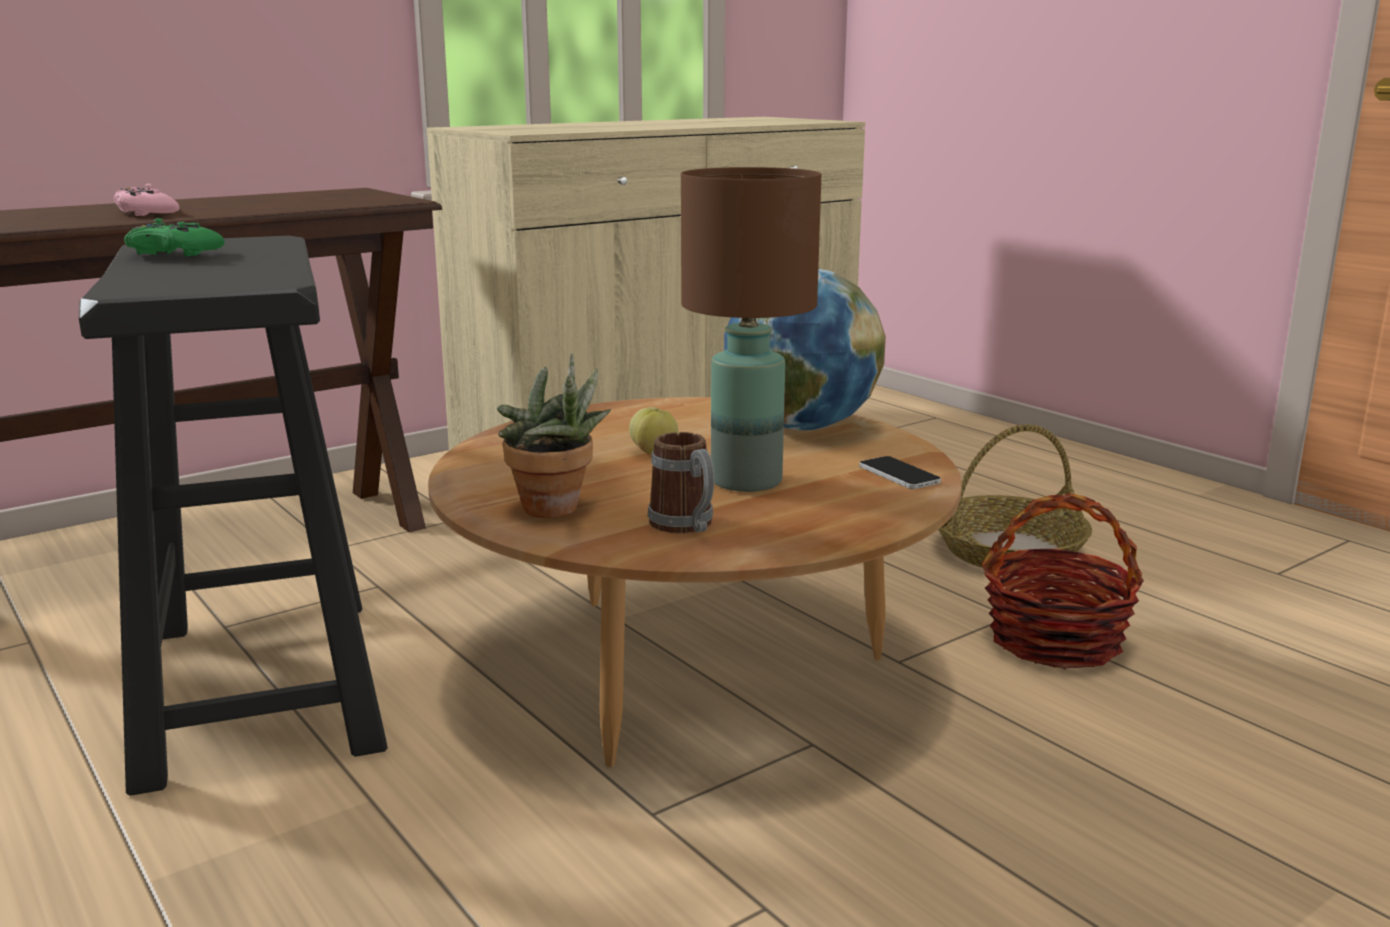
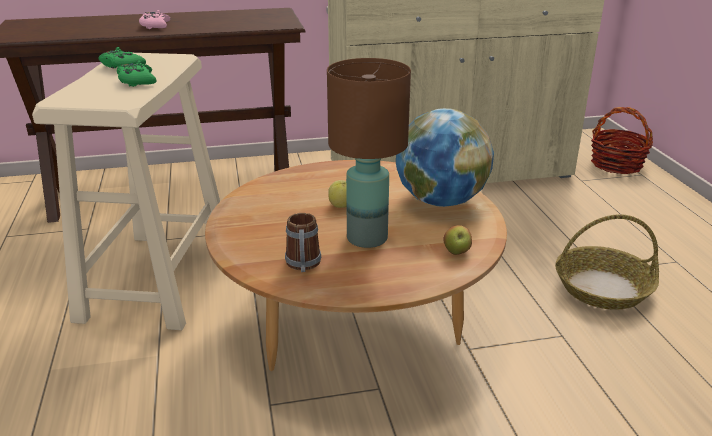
camera: 25 degrees right, 10 degrees up
(242, 264) = (137, 81): none -> green game controller
(262, 685) = (158, 277): black stool -> beige stool
(556, 511) = (253, 238): potted plant -> none
(899, 474) = (456, 252): phone -> apple
(1055, 640) = (576, 361): basket -> basket (616, 164)

